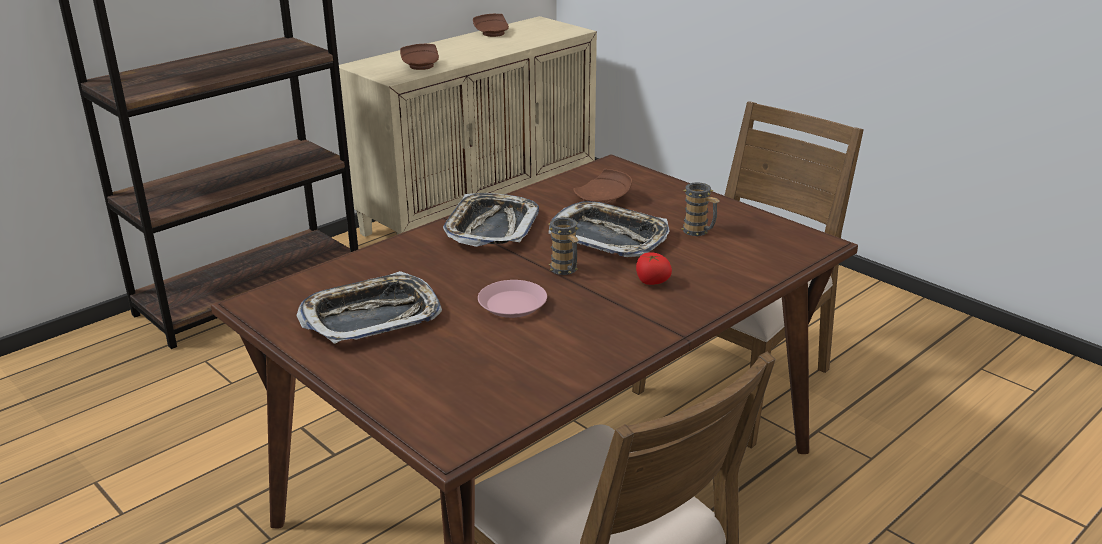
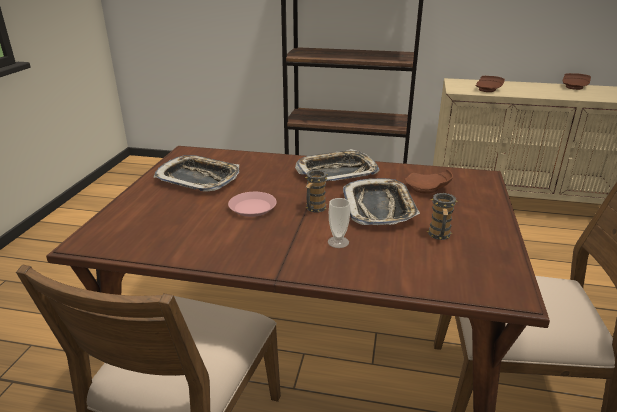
camera: 55 degrees right, 0 degrees up
(652, 282) = (338, 242): tomato -> cup

